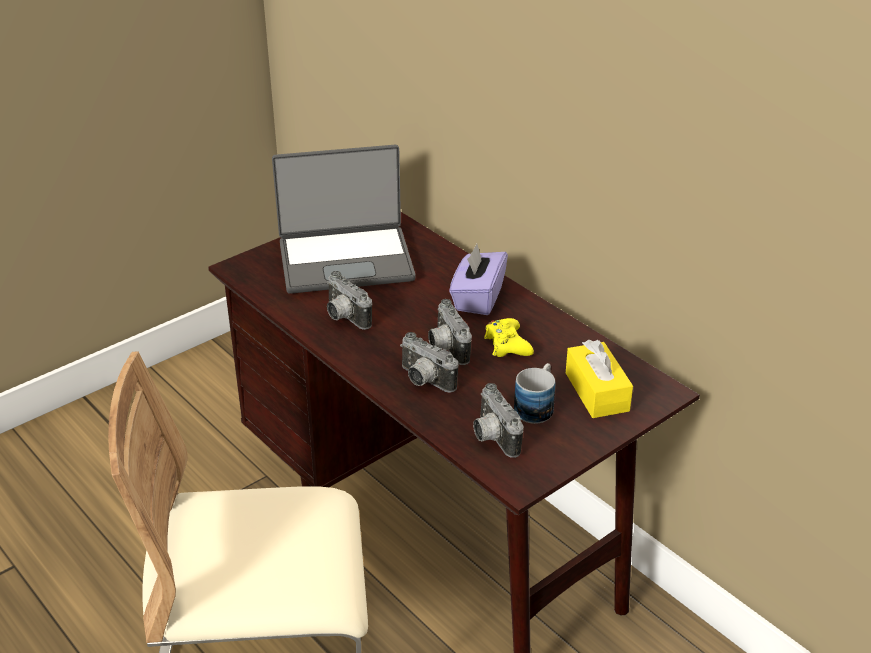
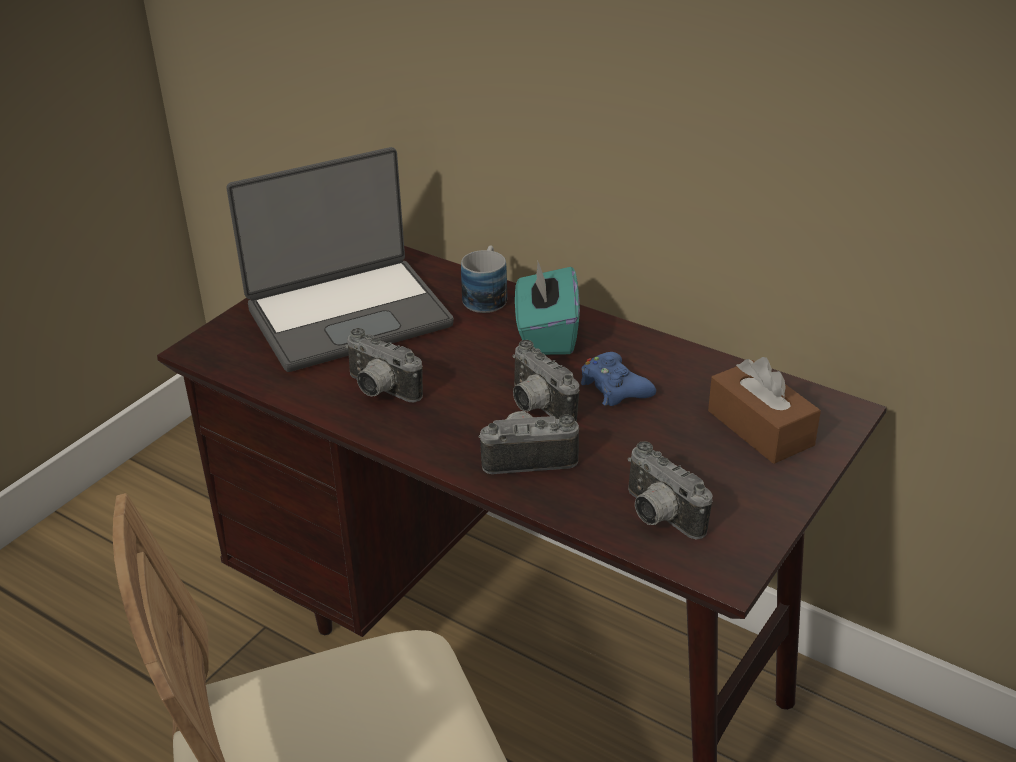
camera: 15 degrees left, 0 degrees up
(423, 381) = (528, 457): camera -> camera turned 150 degrees clockwise
(478, 298) = (546, 334): purple tissue box -> turquoise tissue box
(507, 345) = (614, 388): yellow game controller -> blue game controller
(537, 406) = (694, 461): mug -> mug (486, 296)
(597, 392) = (760, 428): yellow tissue box -> brown tissue box

